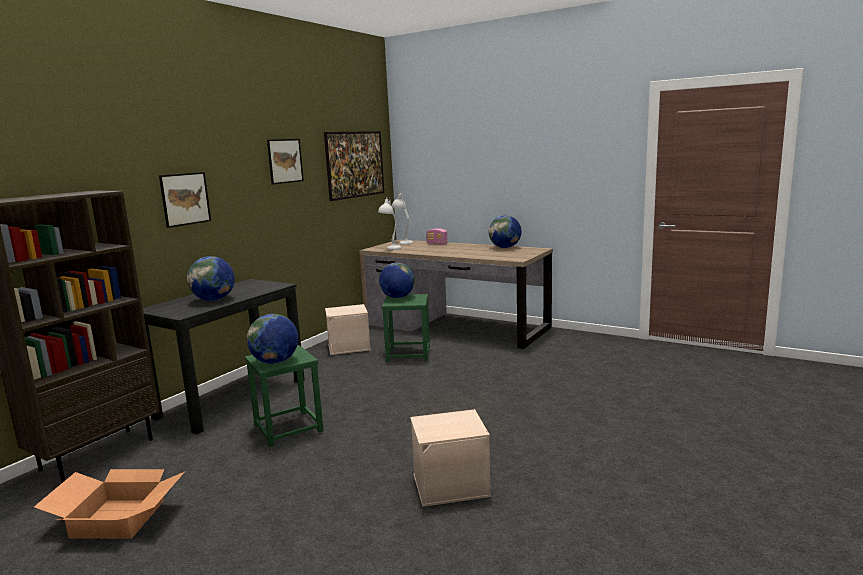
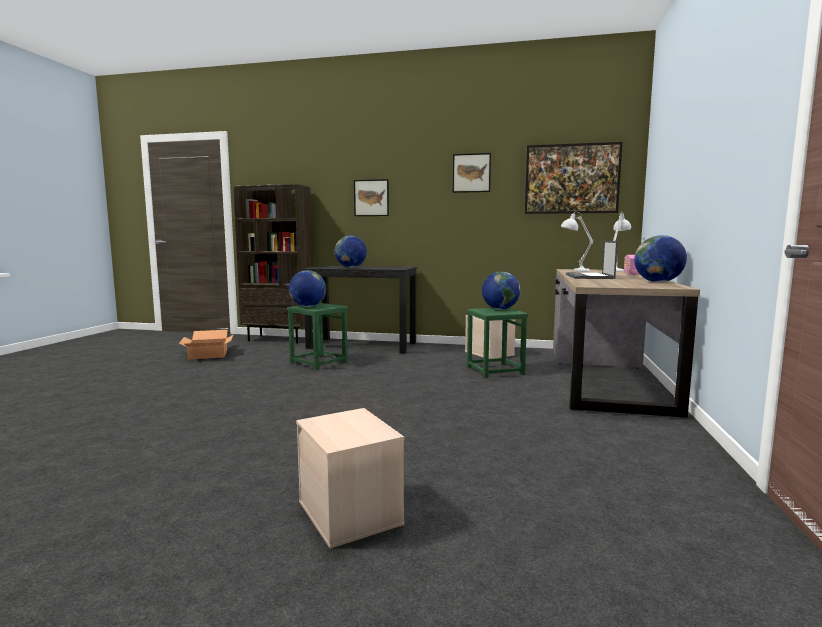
camera: 70 degrees right, 5 degrees down
(451, 252) = (589, 277): none -> laptop
(451, 485) = (227, 412): beige storage box -> beige storage box (351, 513)

